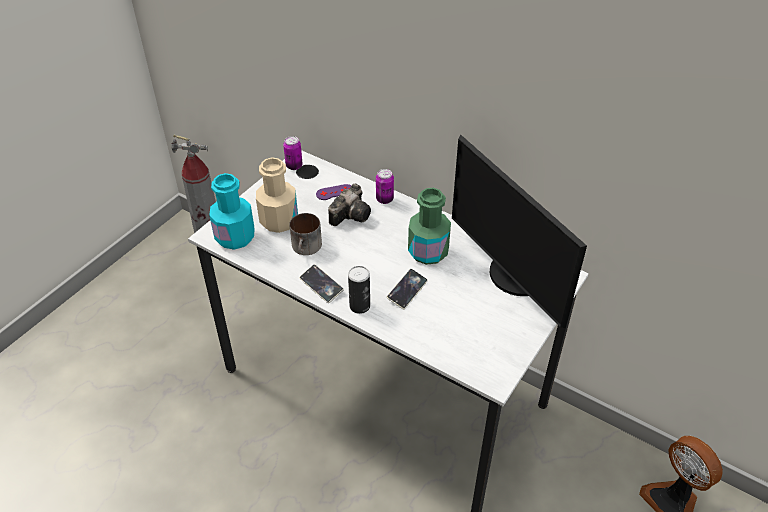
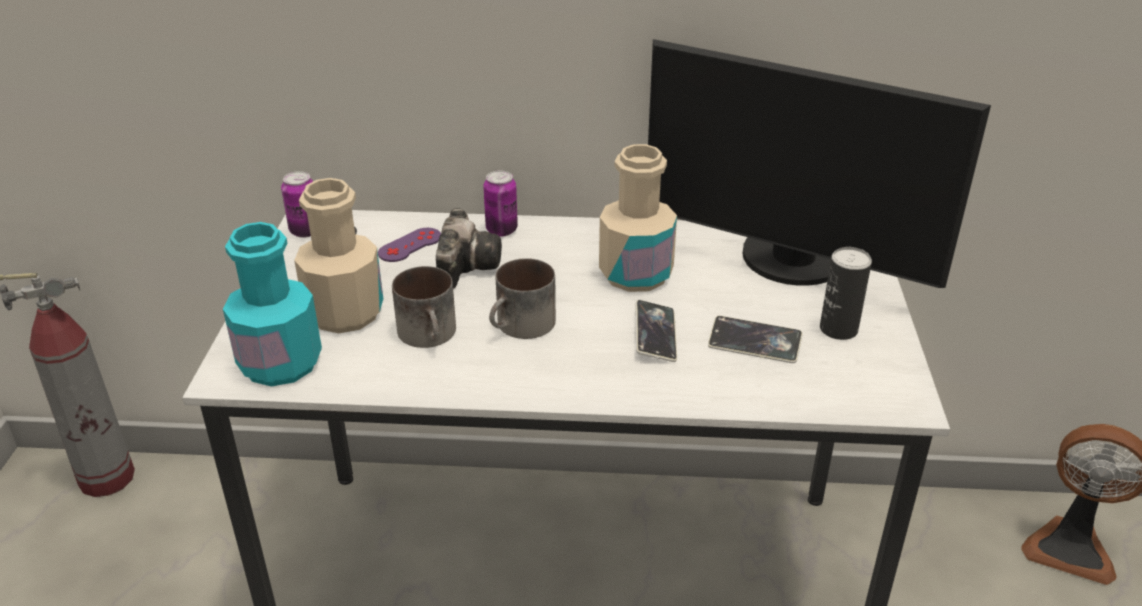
camera: 30 degrees left, 10 degrees down
(321, 285) = (507, 379): phone -> phone (754, 344)
(350, 260) = (522, 326): none -> mug
(359, 306) = (600, 384): can -> can (838, 329)
(428, 252) = (636, 274): green bottle -> beige bottle

